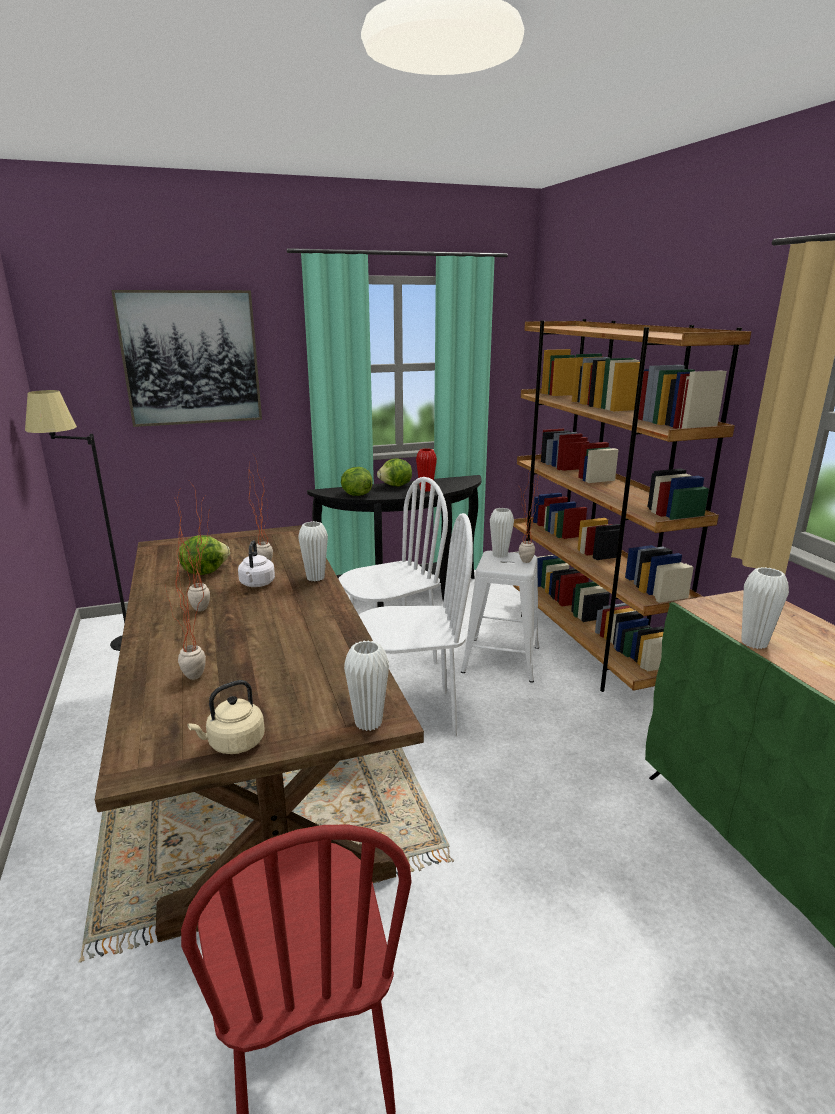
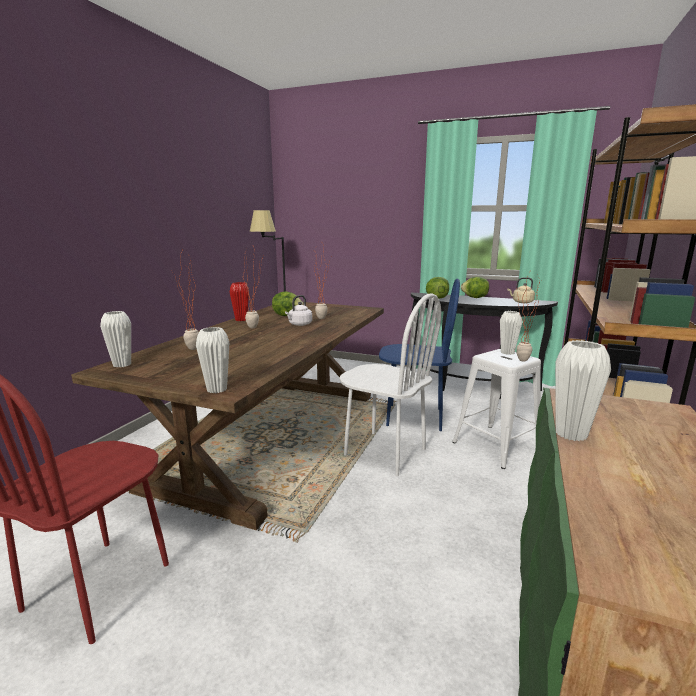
camera: 40 degrees right, 5 degrees down
(191, 358) = (355, 199): picture -> none
(233, 744) = (149, 375): beige kettle -> beige kettle (521, 302)
(315, 578) = (334, 328): white vase -> white vase (122, 364)
(391, 657) = (414, 417): white chair -> blue chair
(426, 490) = (493, 302): red vase -> red vase (241, 319)

